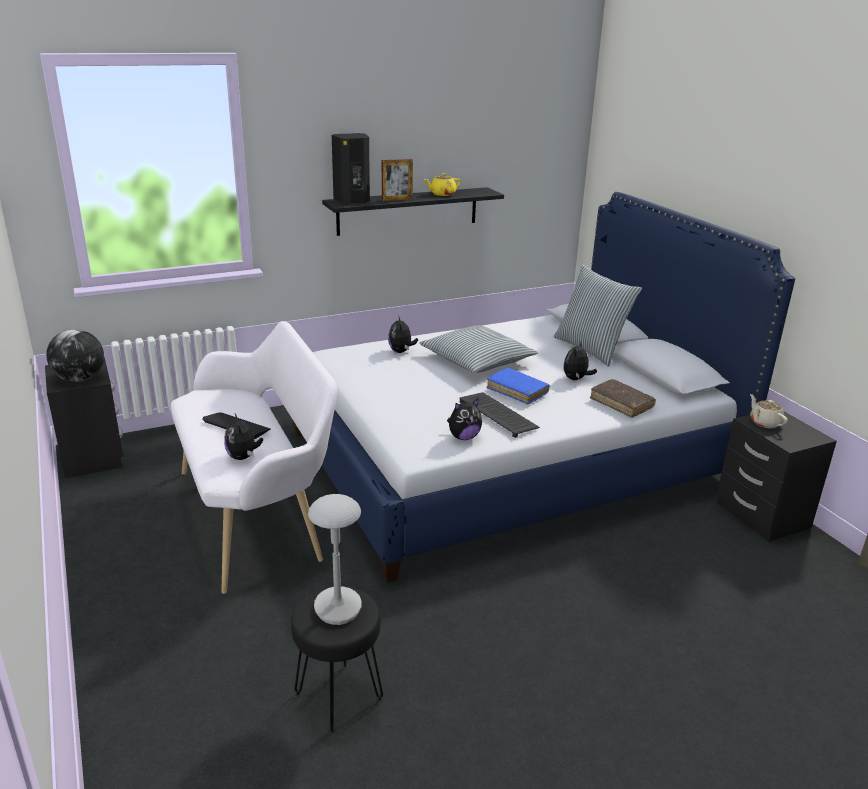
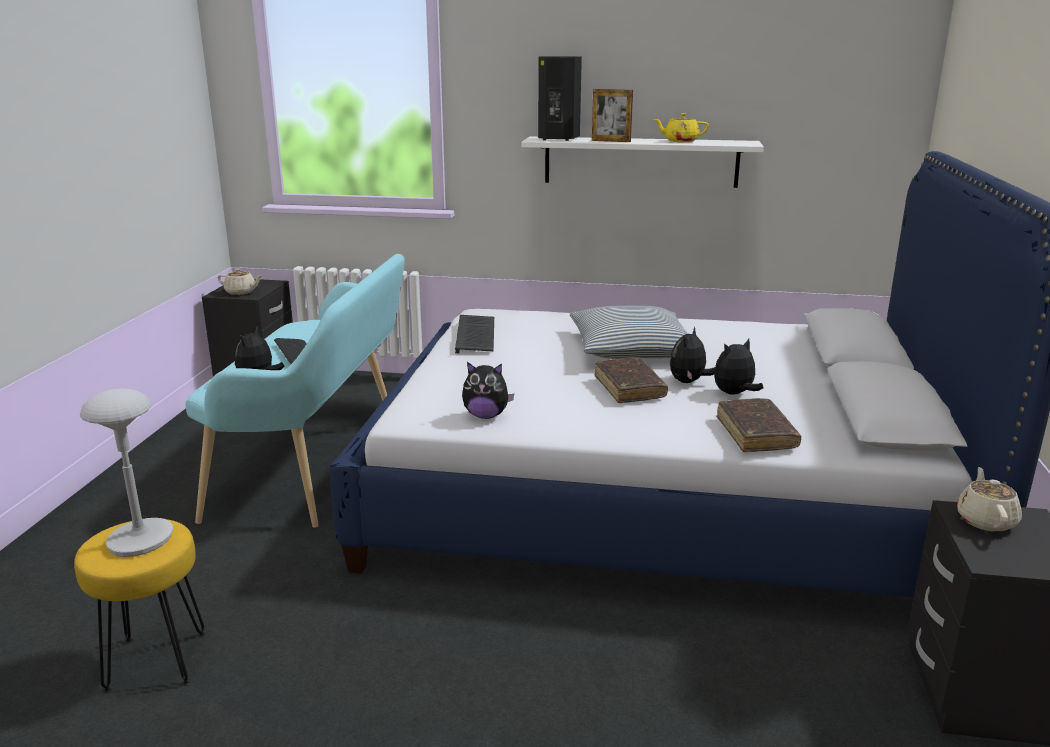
camera: 35 degrees right, 5 degrees down
(79, 379) = (241, 292): globe -> beige teapot
(258, 514) = (319, 466): white bench -> turquoise bench
(340, 697) = (157, 662): black stool -> yellow stool
(401, 351) = (555, 324): plush toy -> plush toy (689, 382)
(408, 211) = (640, 162): black shelf -> white shelf
(499, 415) = (565, 406): keyboard -> keyboard (476, 336)
(517, 391) = (629, 388): blue book -> brown book
(590, 349) = (811, 368): pillow -> none

